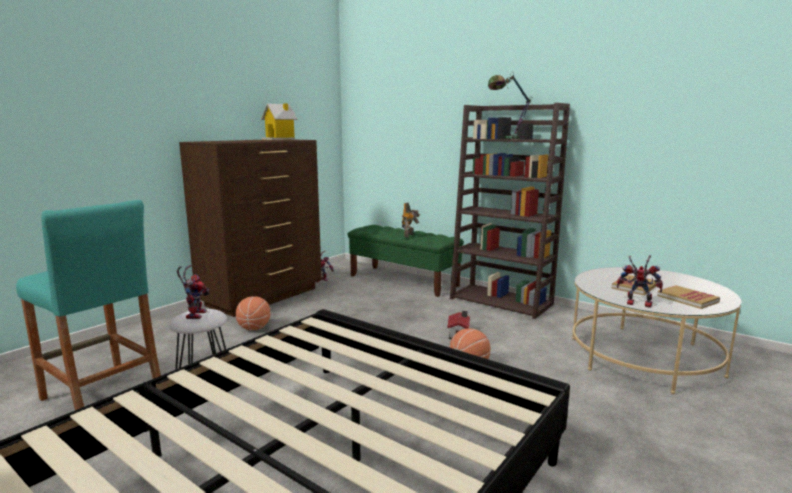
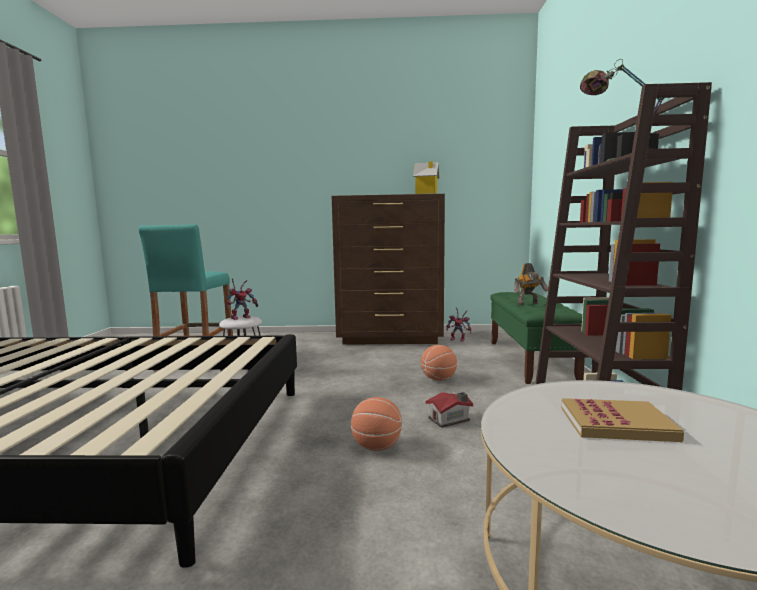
camera: 55 degrees right, 5 degrees down
(254, 328) = (333, 354): basketball -> basketball (438, 379)
(636, 304) = (510, 437): toy robot -> none
(687, 299) = (660, 484): book -> none

